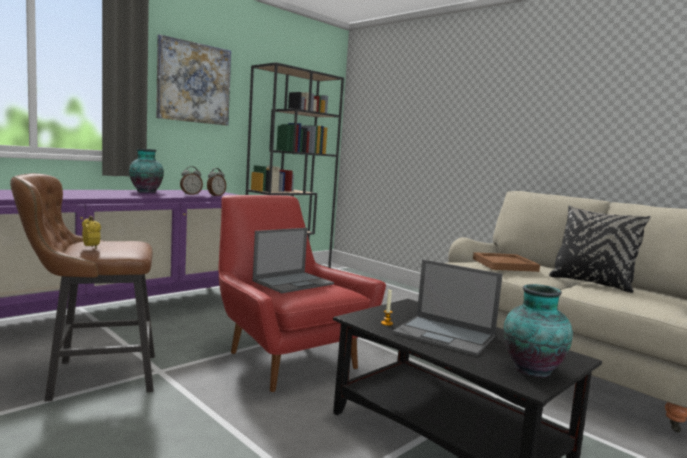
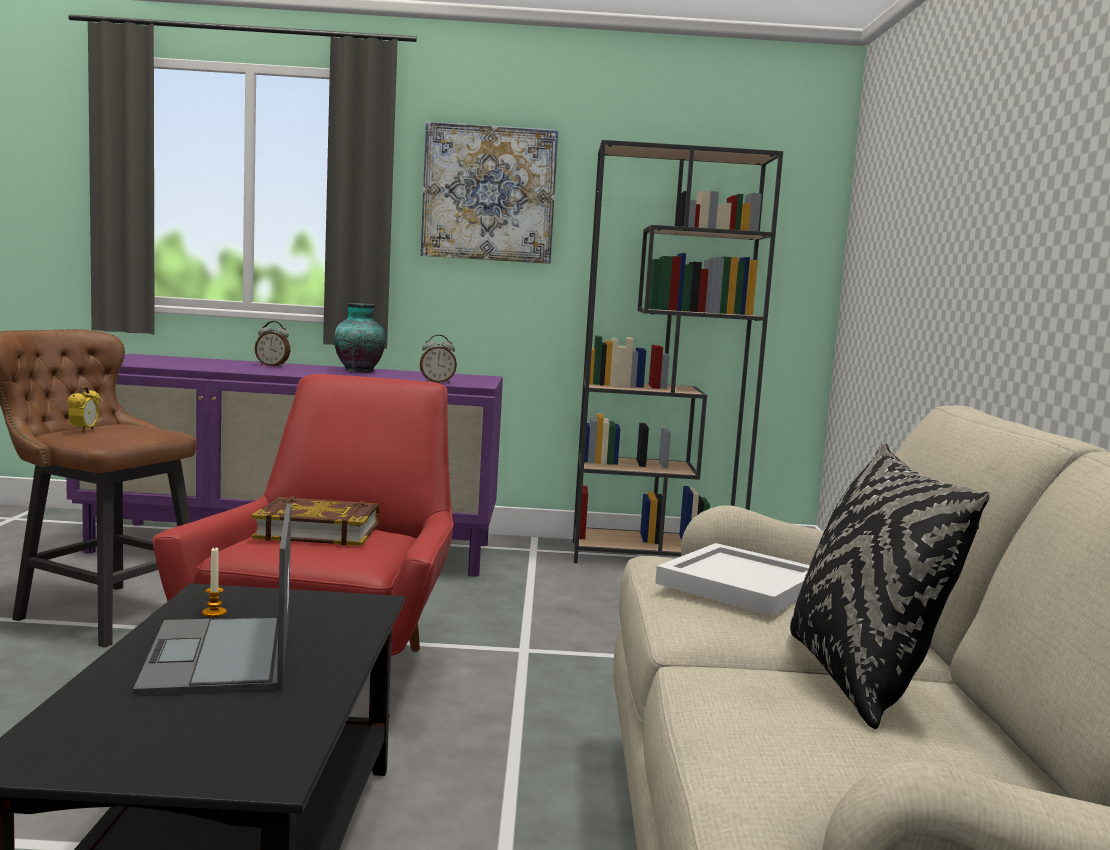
camera: 45 degrees right, 0 degrees up
(191, 194) = (405, 378): alarm clock -> alarm clock (272, 366)
(293, 282) = (318, 531): laptop -> book
(505, 265) = (741, 585): brown tray -> white tray
(530, 370) = (116, 746): vase -> none

